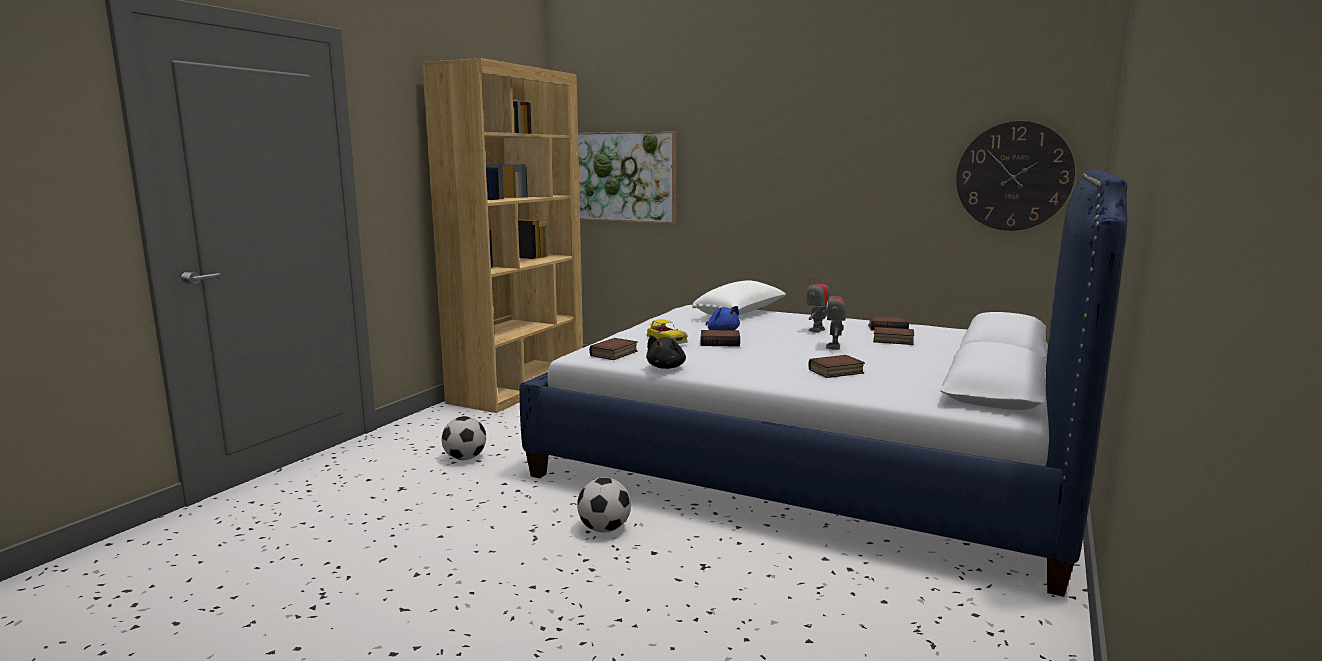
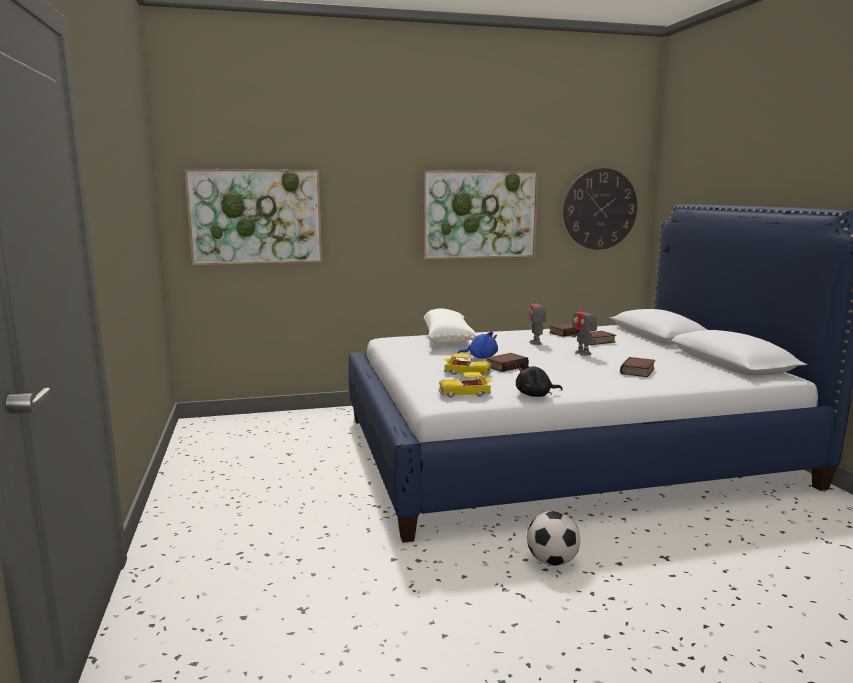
camera: 40 degrees left, 0 degrees up
(465, 458) = (303, 550): football -> none
(519, 387) = (206, 461): brown bookcase -> none
(614, 354) = (465, 394): book -> toy car
(667, 367) = (535, 395): black plush toy -> black plush toy turned 90 degrees clockwise
(844, 179) = (479, 214): none -> picture

